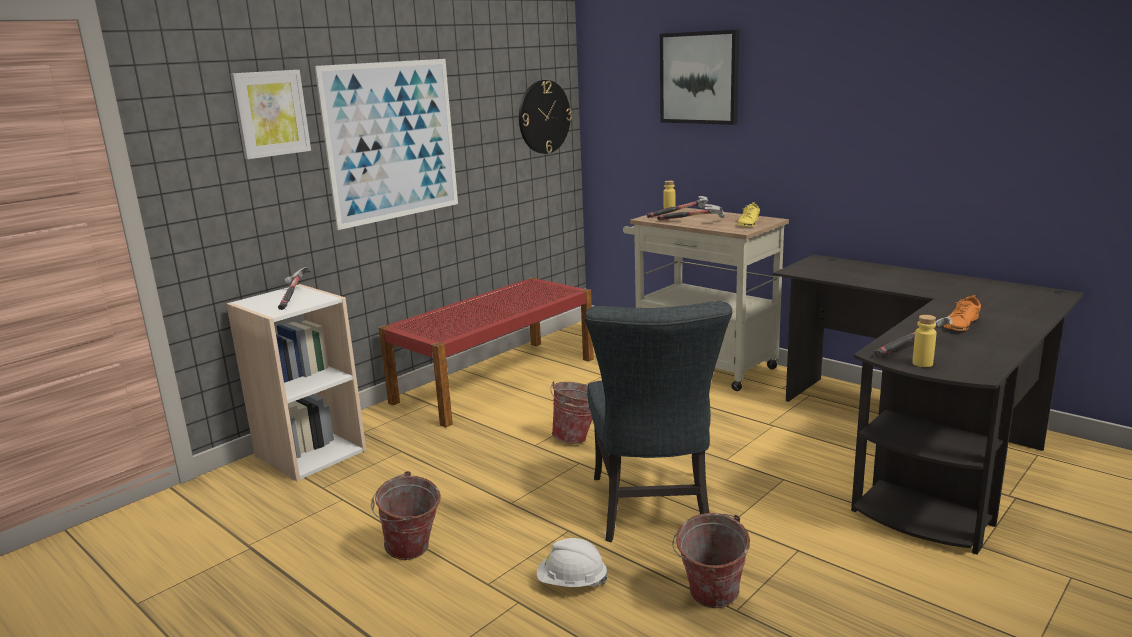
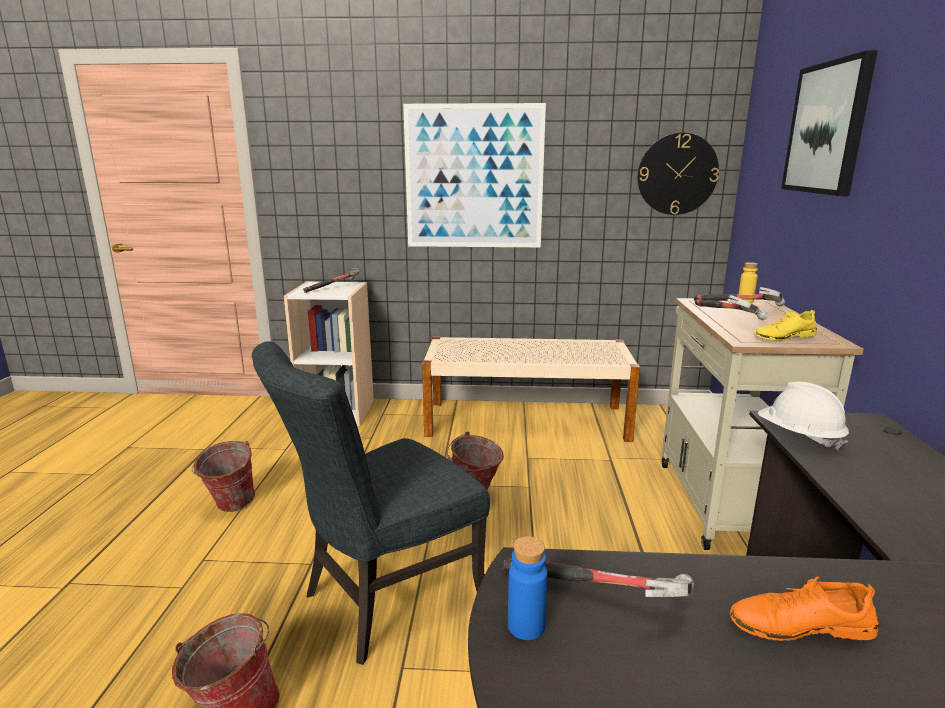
camera: 50 degrees right, 0 degrees up
(271, 113) = (360, 141): picture -> none
(495, 380) = (526, 420): red bench -> beige bench
(572, 583) = (224, 604): white hard hat -> white hard hat (799, 436)
(922, 363) = (526, 626): yellow bottle -> blue bottle

